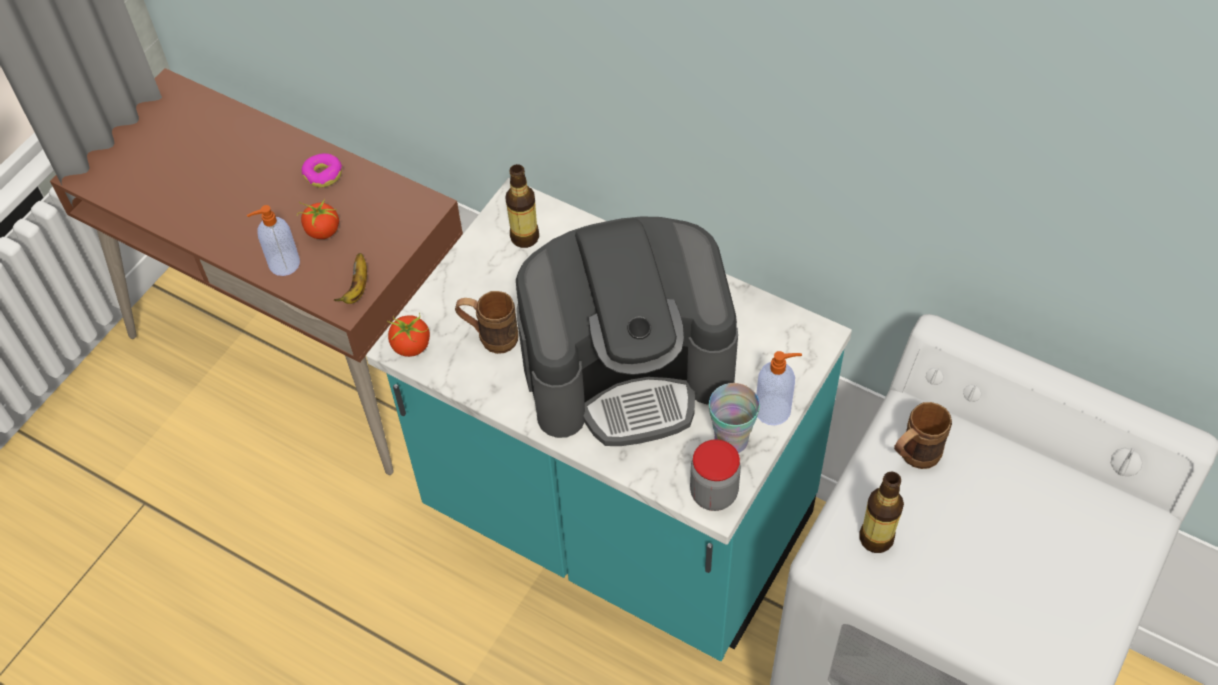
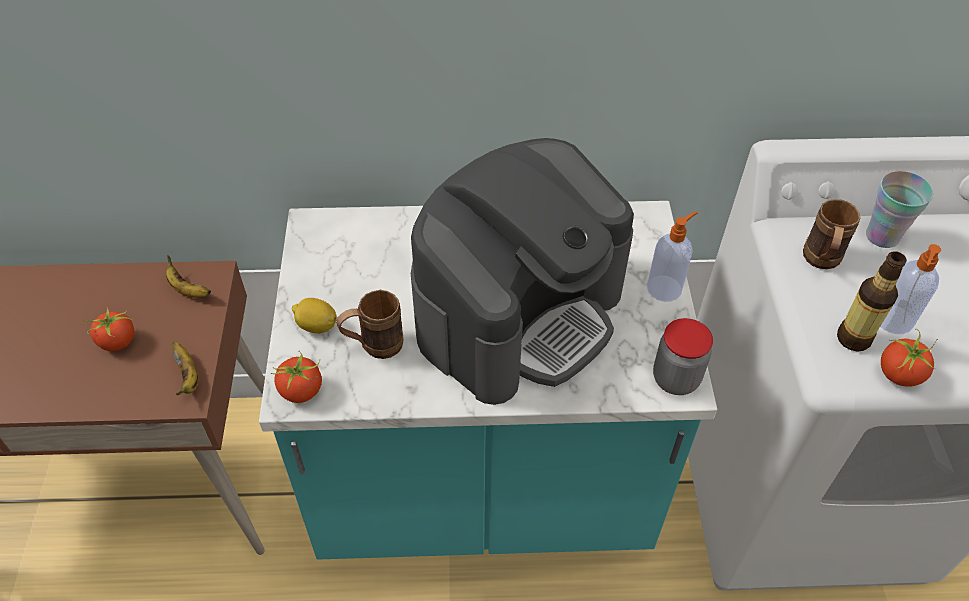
camera: 35 degrees left, 5 degrees down
(283, 264) = (94, 390): soap dispenser -> soap dispenser (893, 321)
(323, 174) = (86, 293): donut -> none
(402, 210) = (187, 290): none -> banana
(459, 297) = (317, 326): none -> lemon
(524, 237) = (342, 249): bottle -> none
(731, 440) = (652, 328): cup -> cup (882, 236)
(887, 589) = (899, 374): none -> tomato

